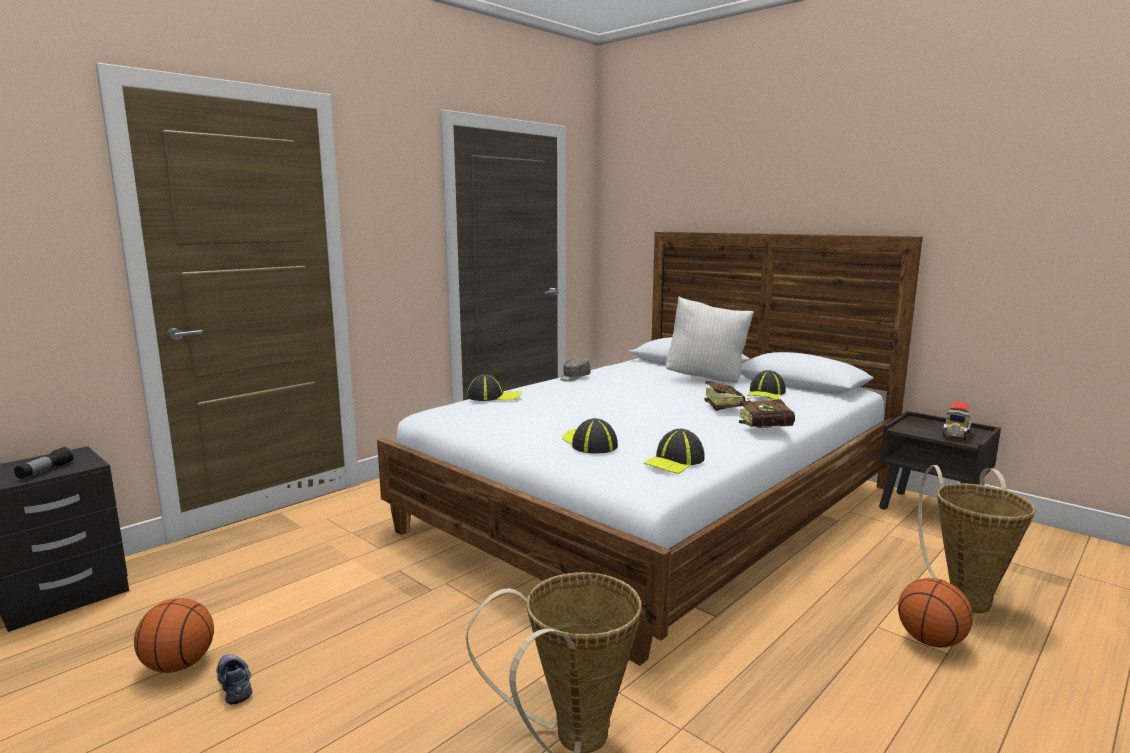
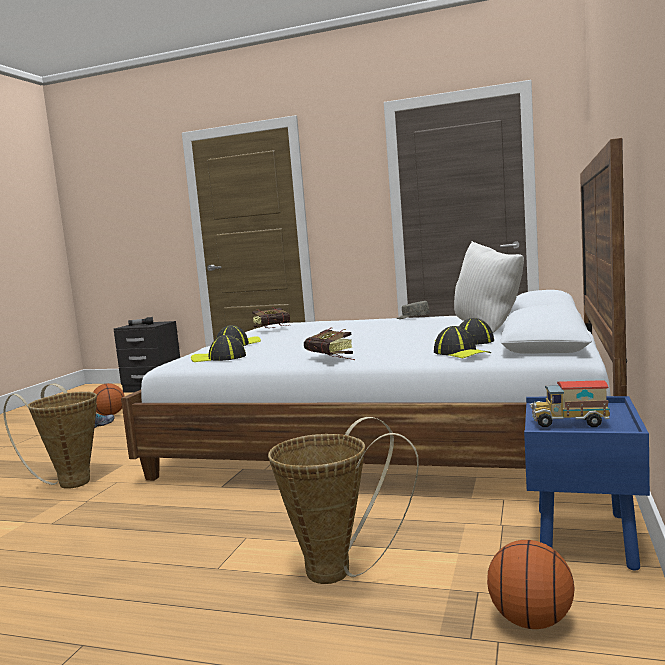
camera: 65 degrees right, 5 degrees down
(494, 397) = (317, 320): cap -> cap (461, 353)
(721, 407) = (384, 344): book -> book (275, 328)
(930, 641) = (234, 560): basketball -> basketball (531, 621)
(932, 511) = (585, 539): brown nightstand -> blue nightstand

